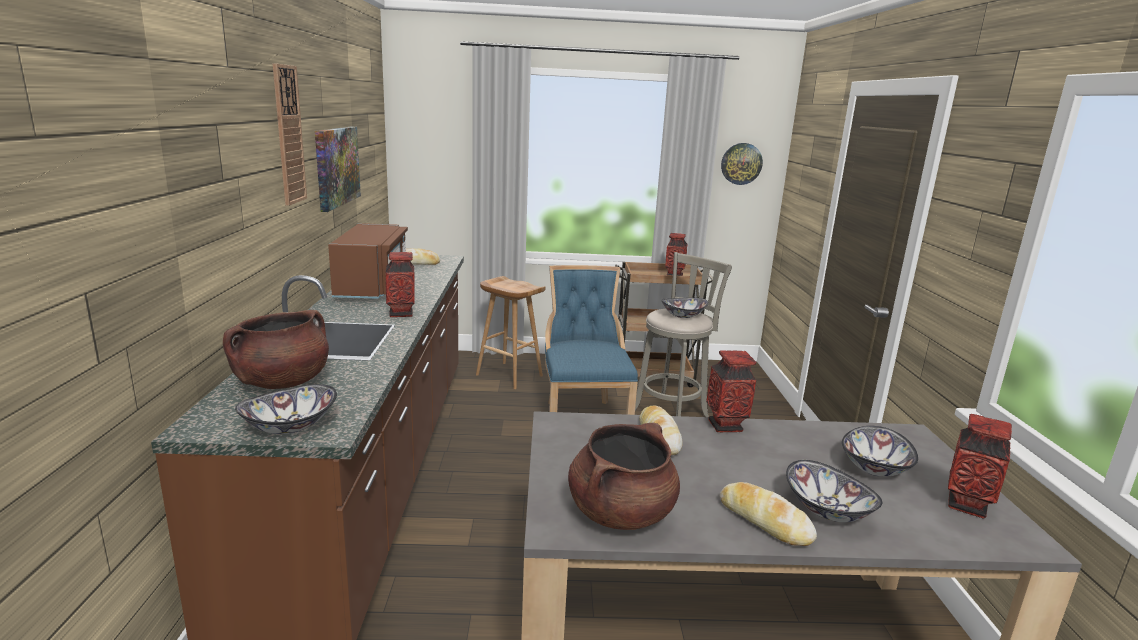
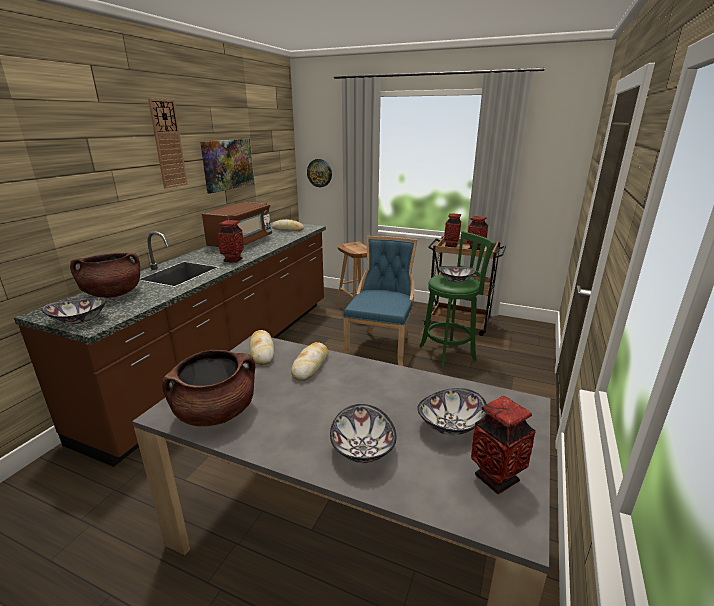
camera: 25 degrees right, 5 degrees up
(672, 413) = (450, 352): grey stool -> green stool
(725, 426) = (370, 367): vase -> vase (451, 245)
(741, 163) = (547, 160): wall clock -> wall clock (319, 173)
(764, 521) = (303, 444): bread -> bread (262, 351)

